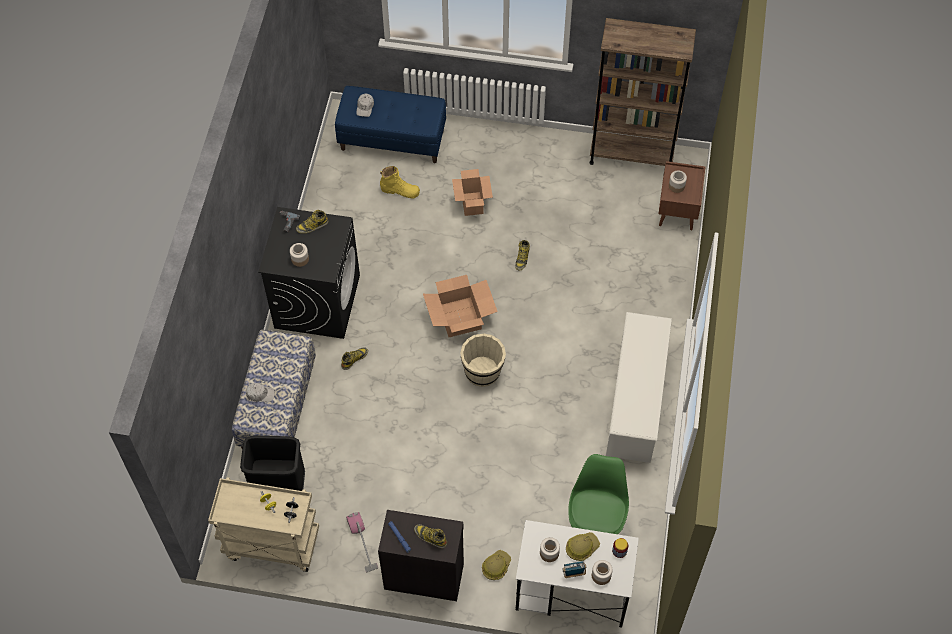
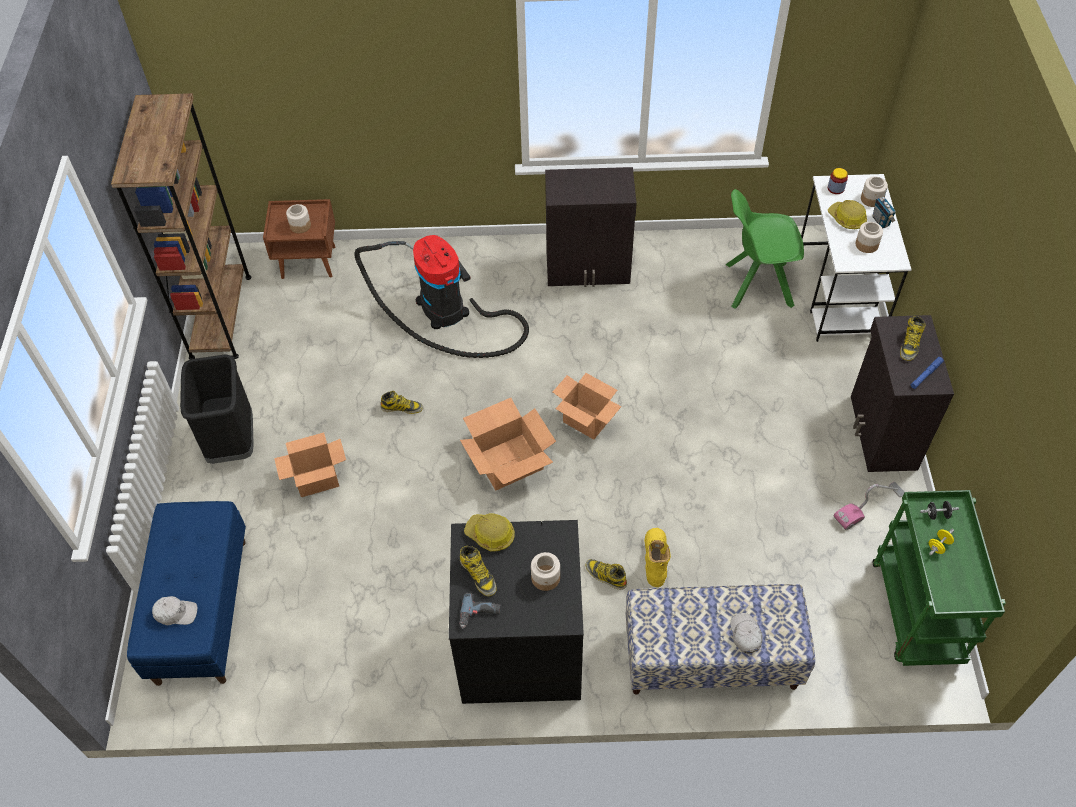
camera: 100 degrees left, 5 degrees down
(271, 545) = (917, 613): beige cart -> green cart
(279, 486) = (830, 625): black trash can -> black trash can (231, 442)
(400, 190) = (301, 578): yellow boot -> yellow boot (655, 559)
(483, 372) = (586, 422): beige bucket -> cardboard box
(496, 566) = (840, 365): hard hat -> hard hat (490, 535)
(608, 297) = (447, 312): none -> vacuum cleaner
(635, 403) = (588, 269): white shoe rack -> black cabinet

